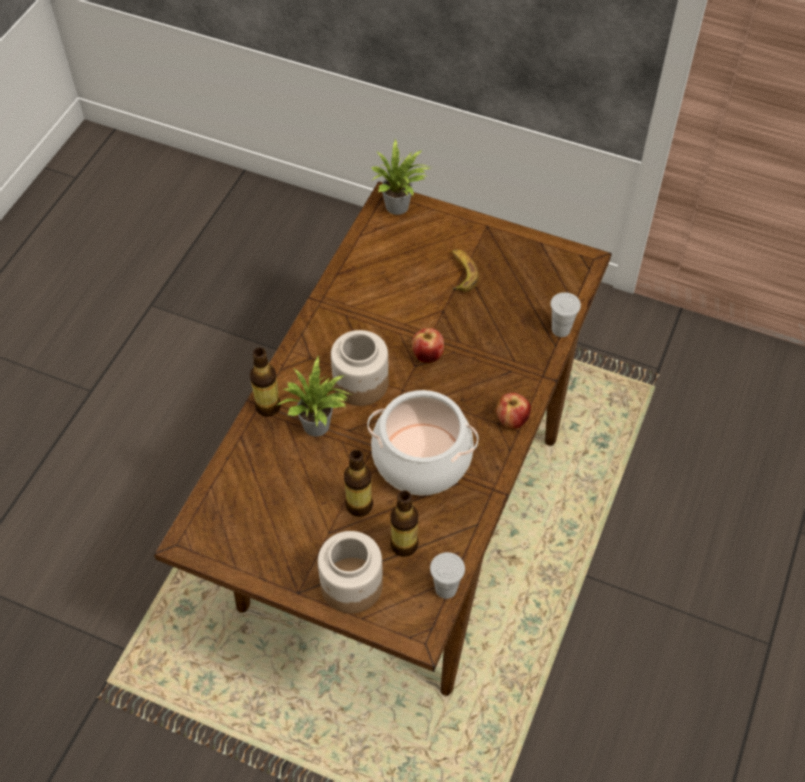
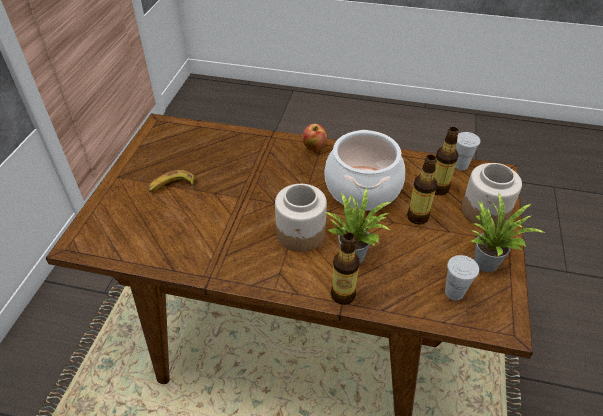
camera: 100 degrees left, 10 degrees down
(400, 207) = (87, 235): potted plant -> potted plant (486, 260)
(428, 355) = (263, 196): apple -> none
(561, 329) = (227, 131): white cup -> white cup (454, 292)

